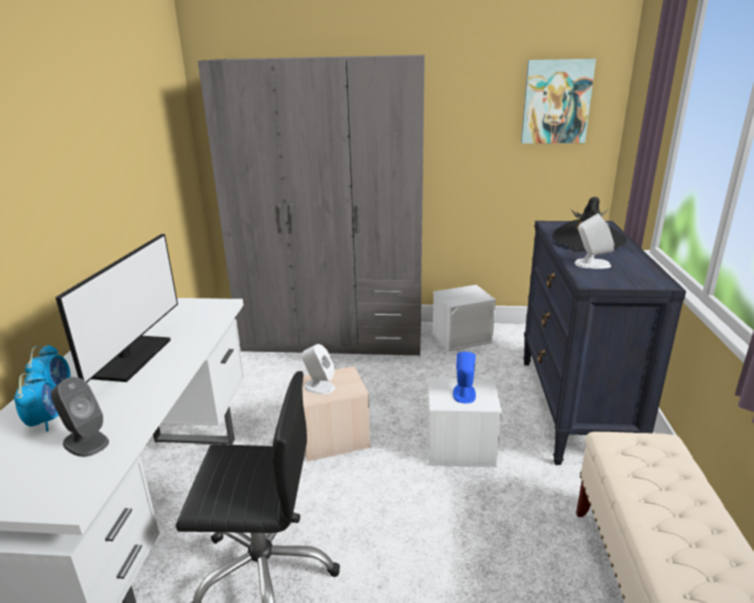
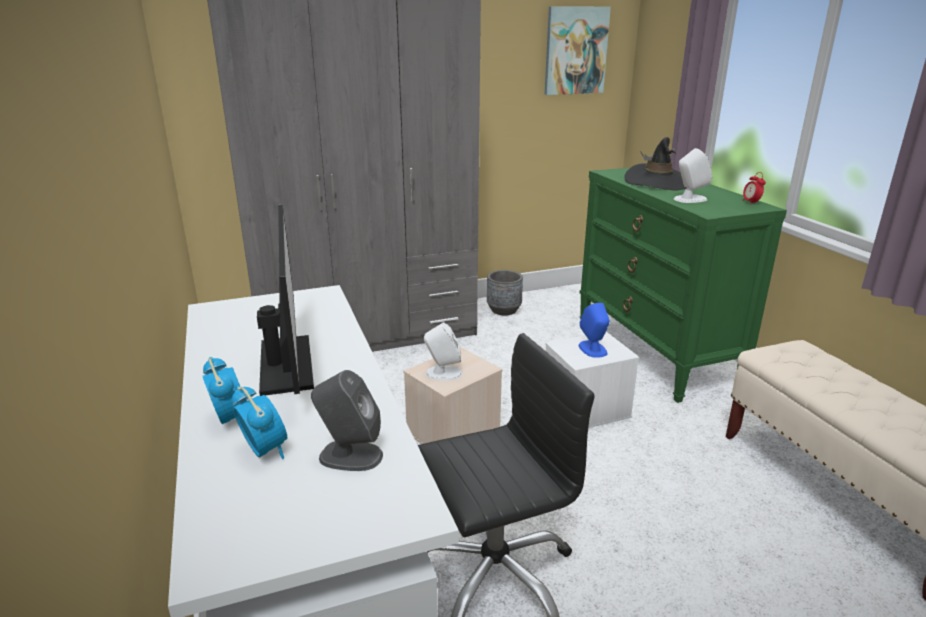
camera: 25 degrees left, 0 degrees up
(462, 337) = (504, 310): white storage box -> grey planter
(574, 408) = (655, 352): black dresser -> green dresser
(654, 277) = (751, 203): none -> alarm clock

